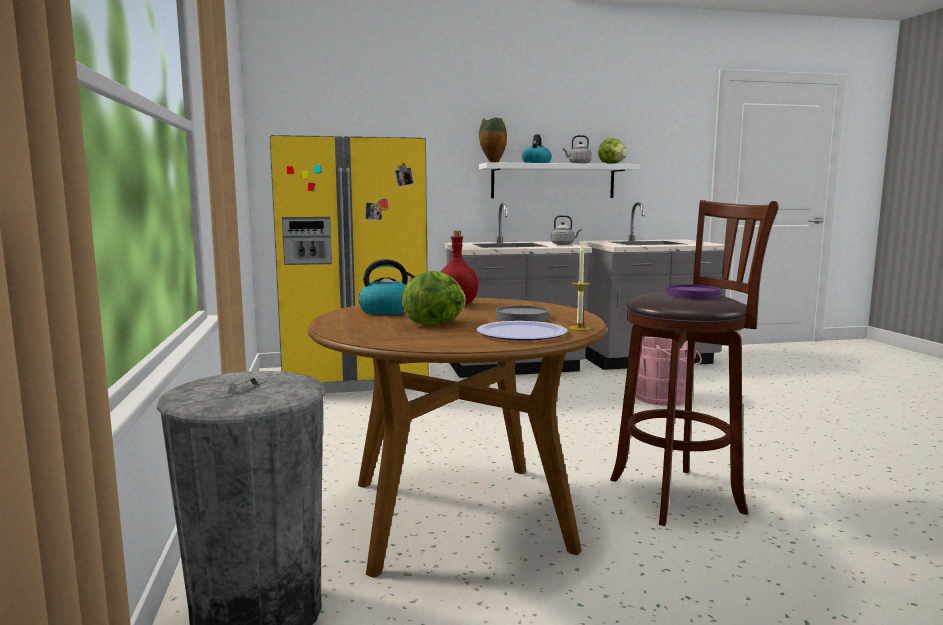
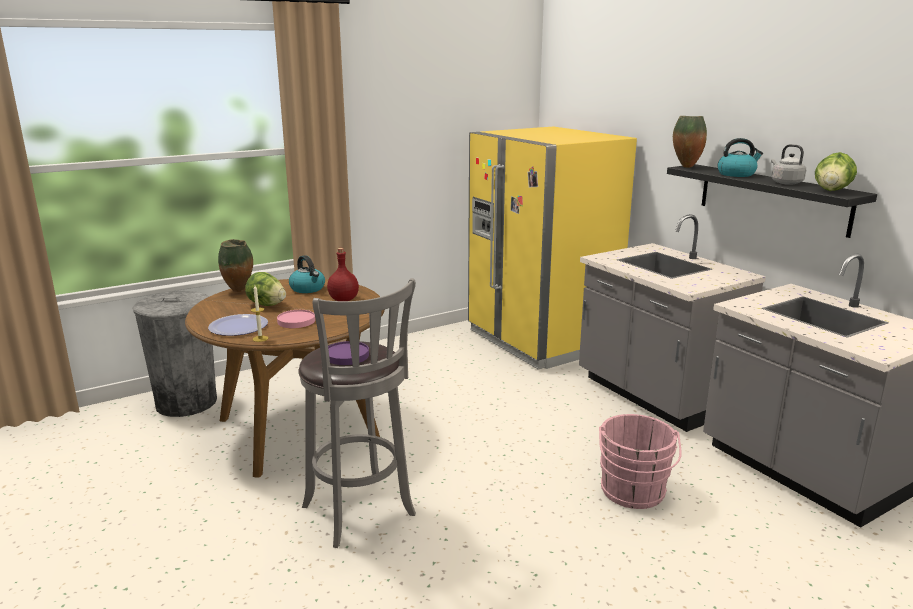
camera: 70 degrees right, 10 degrees up
(346, 331) = (239, 291): none -> vase
(522, 317) = (296, 321): grey plate -> pink plate
(553, 181) = (772, 198): white shelf -> black shelf
(564, 244) = (708, 282): grey kettle -> none
(682, 494) = (361, 513): brown stool -> grey stool

